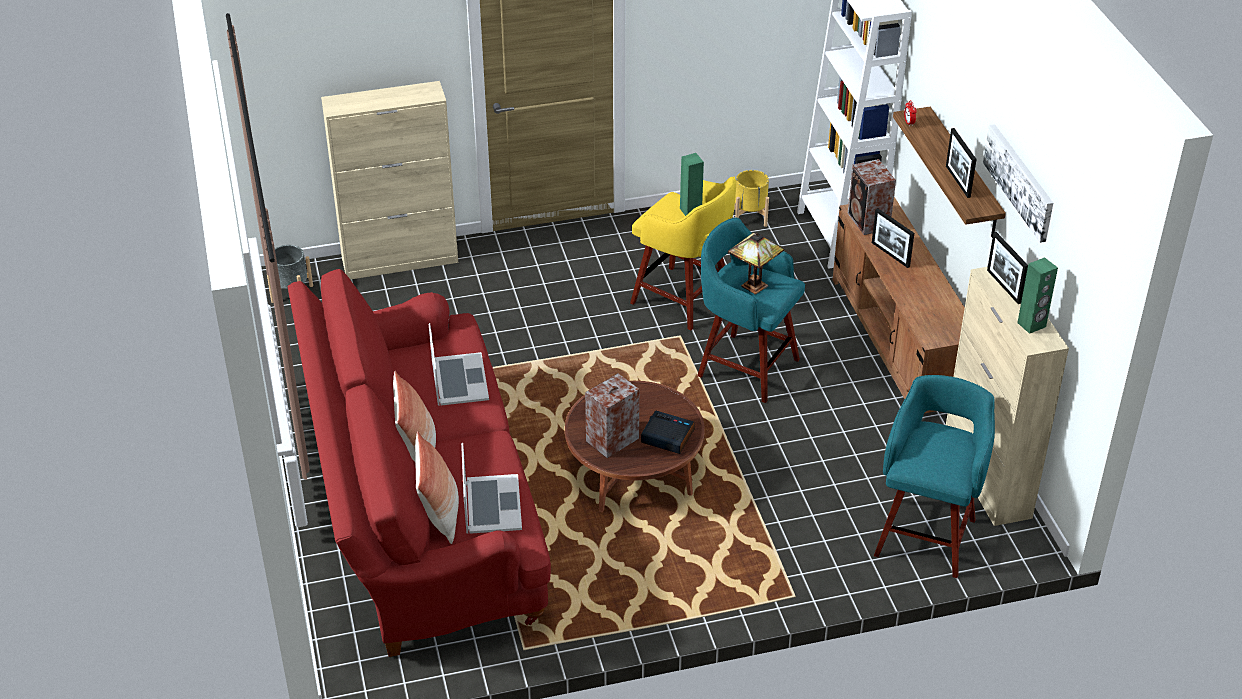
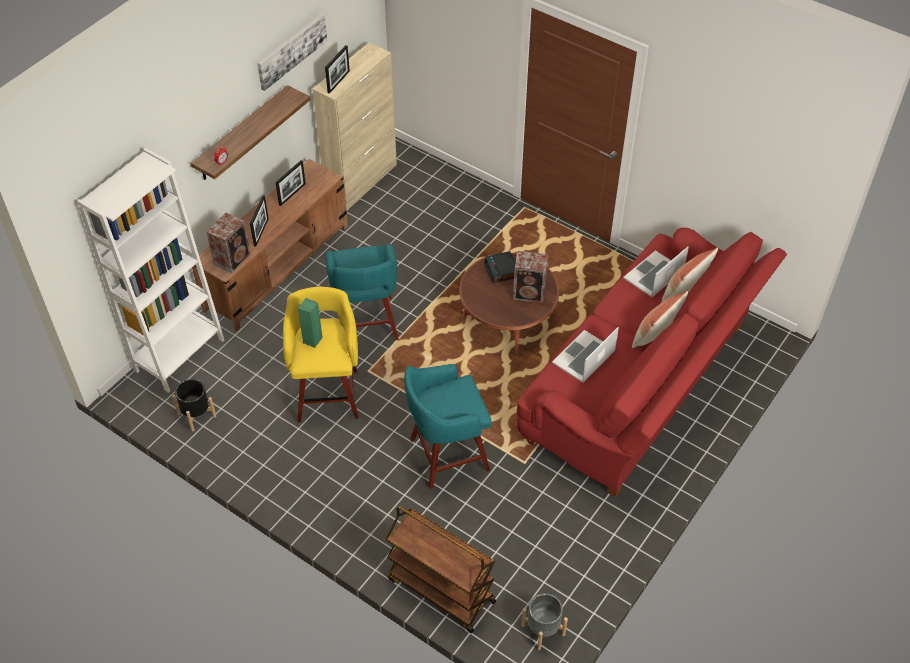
camera: 130 degrees left, 10 degrees up
(400, 260) = (440, 590): beige cabinet -> brown cart
(749, 217) = (197, 415): yellow planter -> black planter
(754, 287) = (365, 264): table lamp -> none
(926, 535) = (429, 184): turquoise stool -> turquoise stool (446, 455)
(958, 181) = (272, 114): picture frame -> picture frame (292, 194)
(1031, 325) = (363, 60): green speaker -> none

